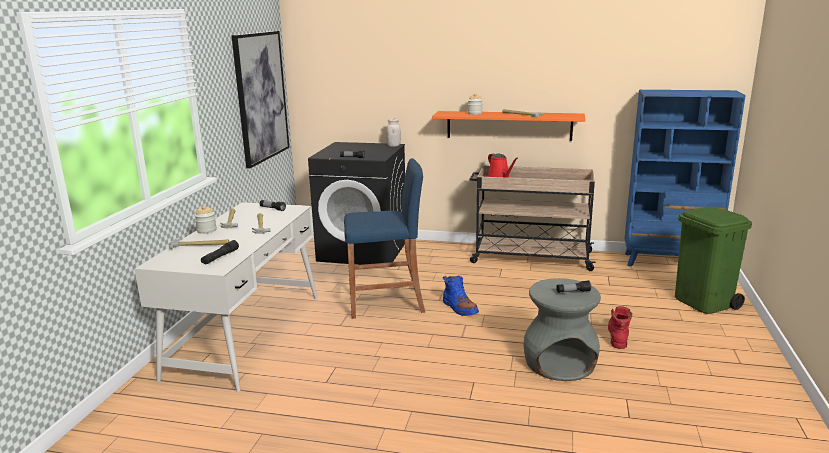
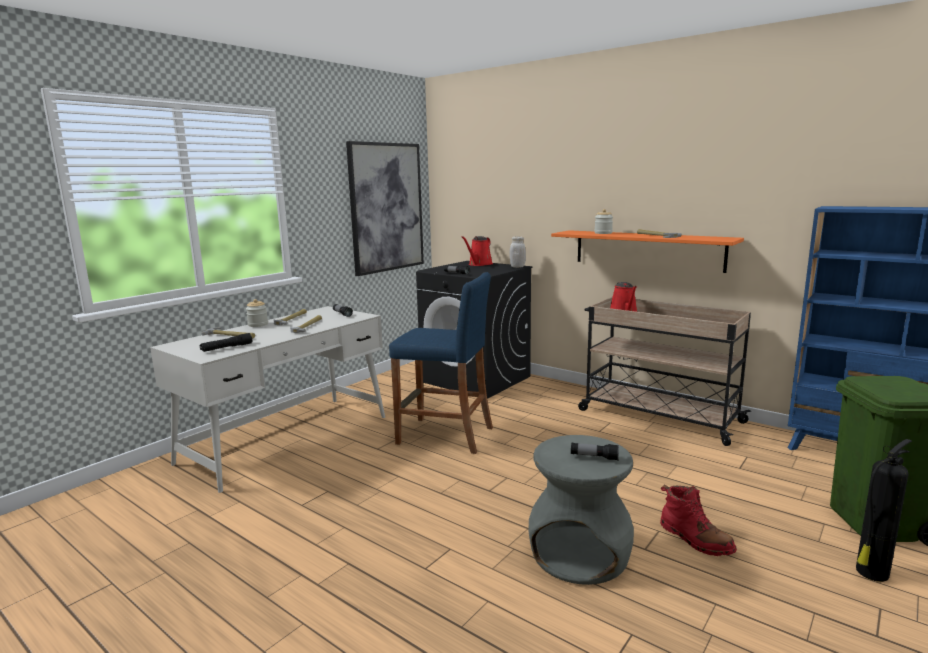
camera: 25 degrees right, 5 degrees down
(355, 145) = (479, 264): none -> red watering can
(459, 308) = (518, 457): blue boot -> none
(618, 336) = (695, 539): red boot -> red boot turned 105 degrees clockwise
(718, 332) = (870, 573): none -> fire extinguisher

